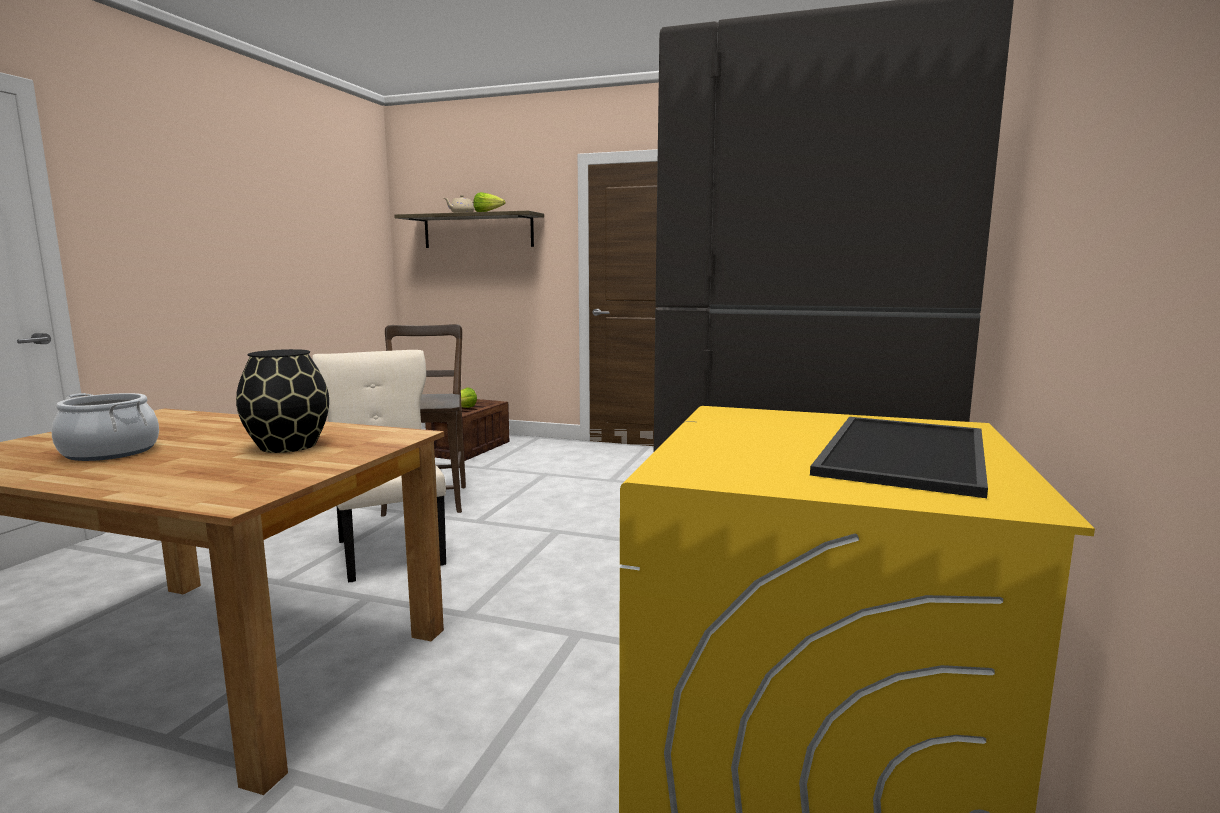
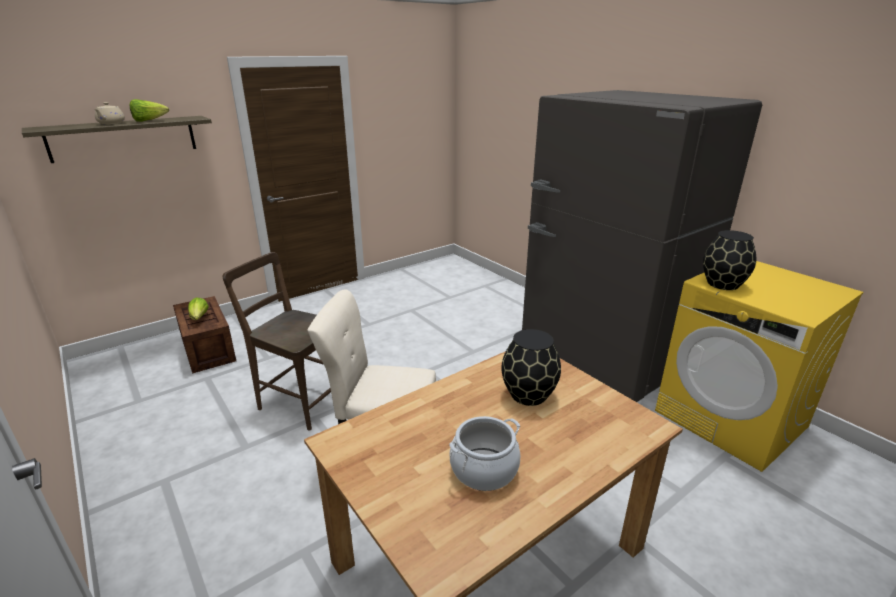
camera: 55 degrees left, 15 degrees up
(744, 421) = (723, 284): none -> black vase
(908, 454) = (786, 281): tray -> none

